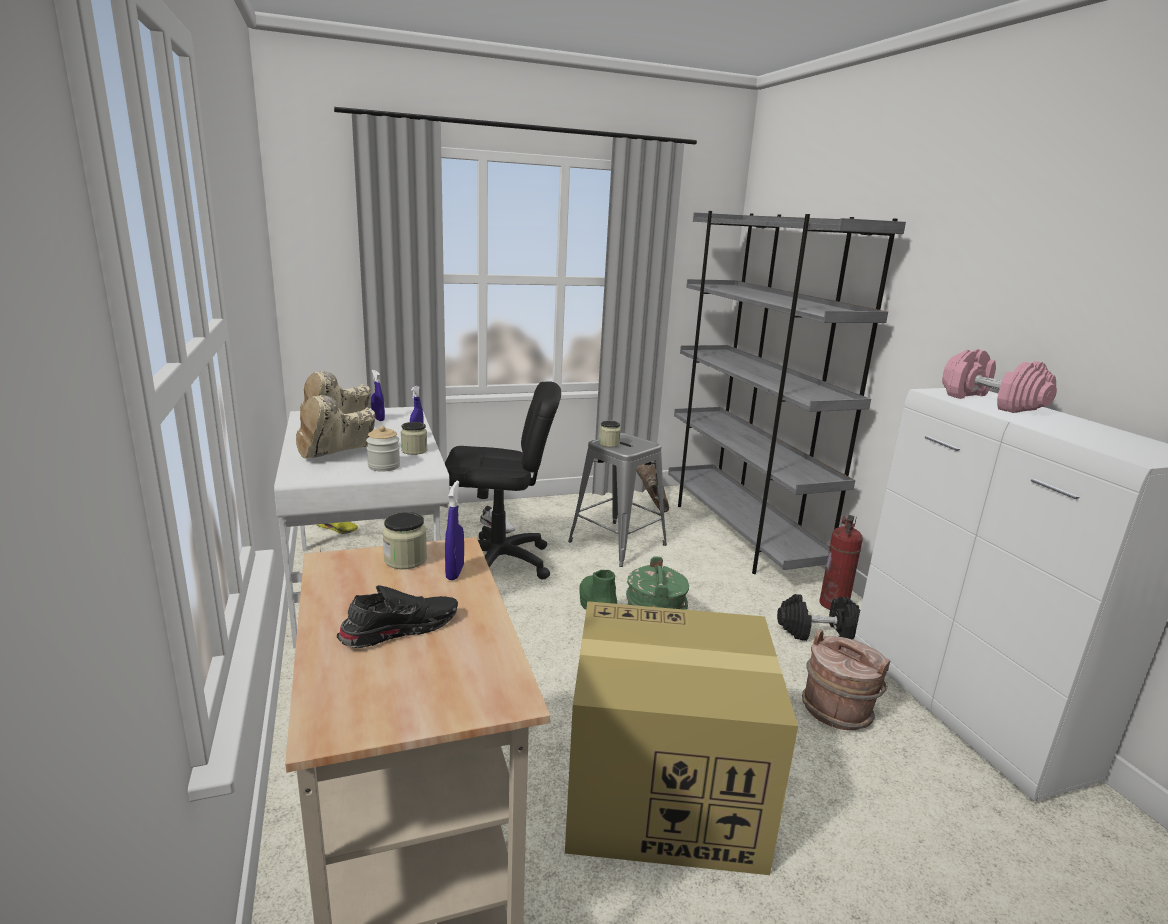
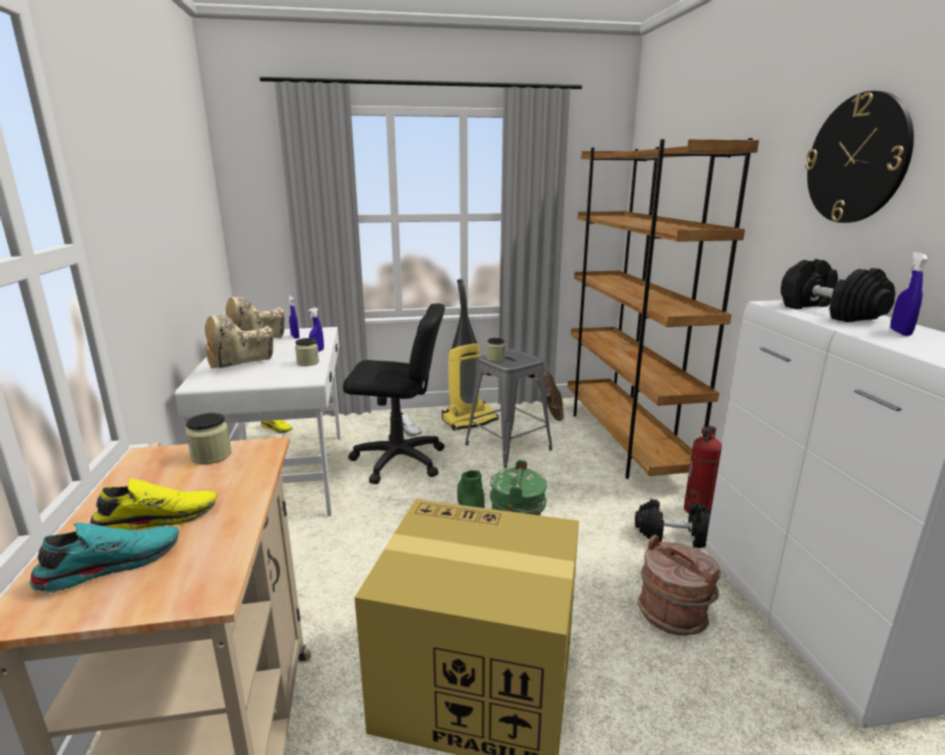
camera: 10 degrees right, 0 degrees up
(384, 466) = (274, 375): jar -> none
(386, 676) = (111, 564): none -> turquoise shoe
(399, 628) = (158, 519): black shoe -> yellow shoe
(455, 572) = (245, 468): blue spray bottle -> blue spray bottle (900, 332)
(564, 513) = (469, 420): none -> vacuum cleaner
(740, 534) = (624, 441): grey bookcase -> brown bookcase
(992, 402) = (830, 312): pink dumbbell -> black dumbbell
(1012, 252) = (857, 159): none -> wall clock

